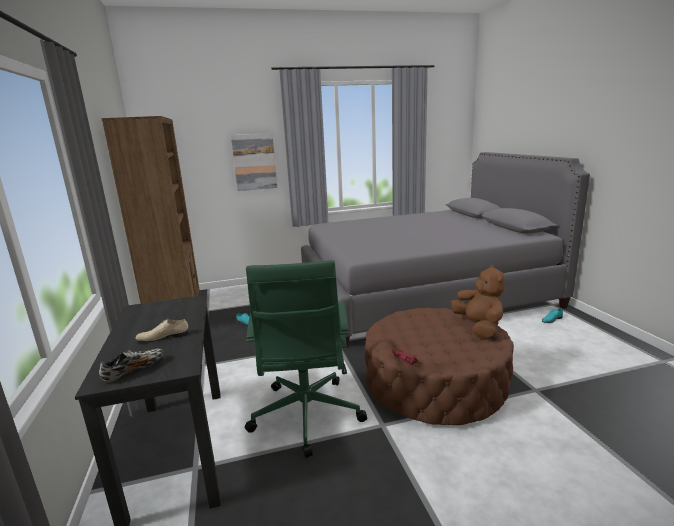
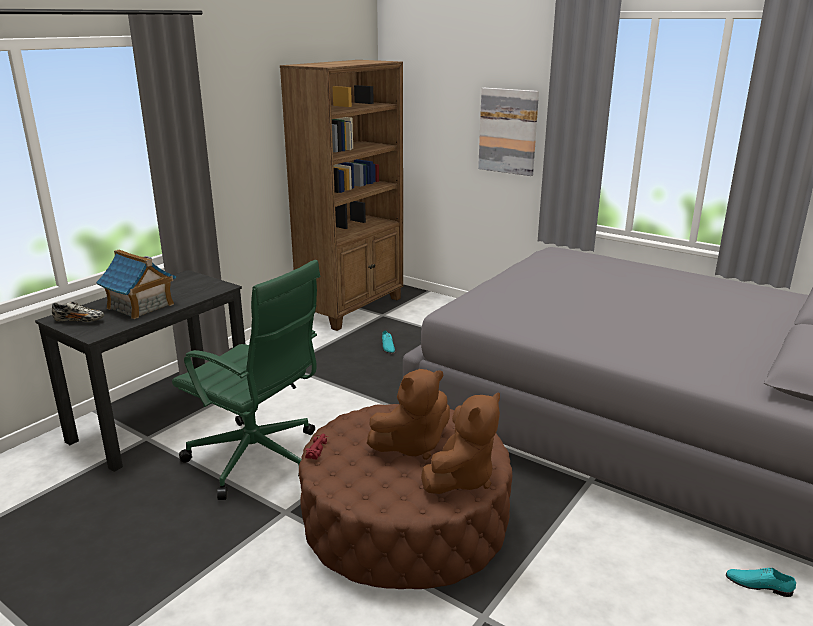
camera: 50 degrees right, 5 degrees up
(163, 336) = (140, 306): beige shoe -> toy house
(306, 417) = (257, 459): green office chair -> green office chair turned 105 degrees counterclockwise
(433, 330) = (412, 445): none -> brown plush toy

